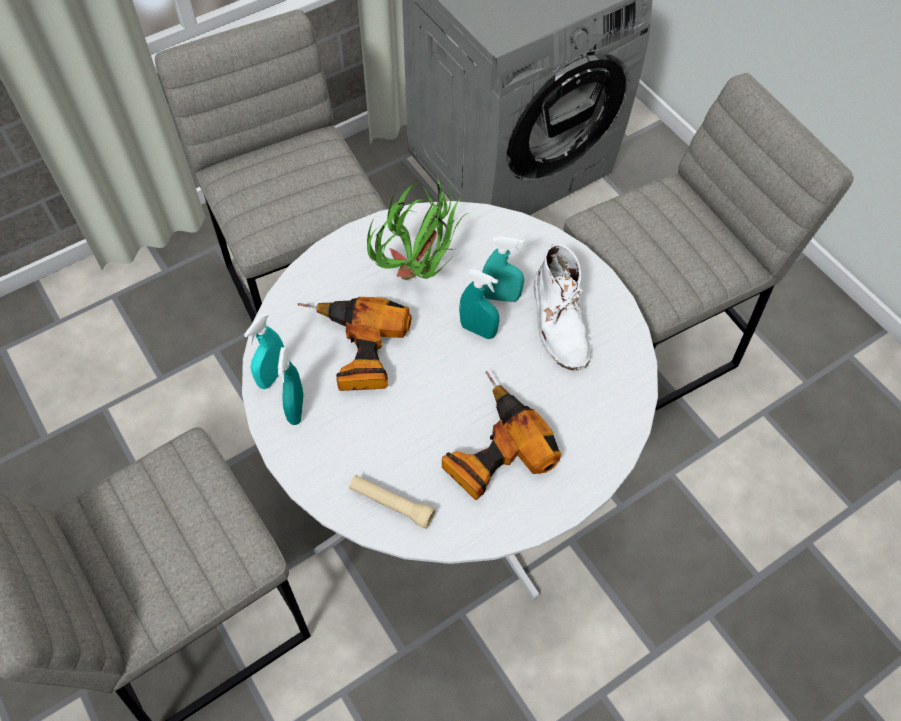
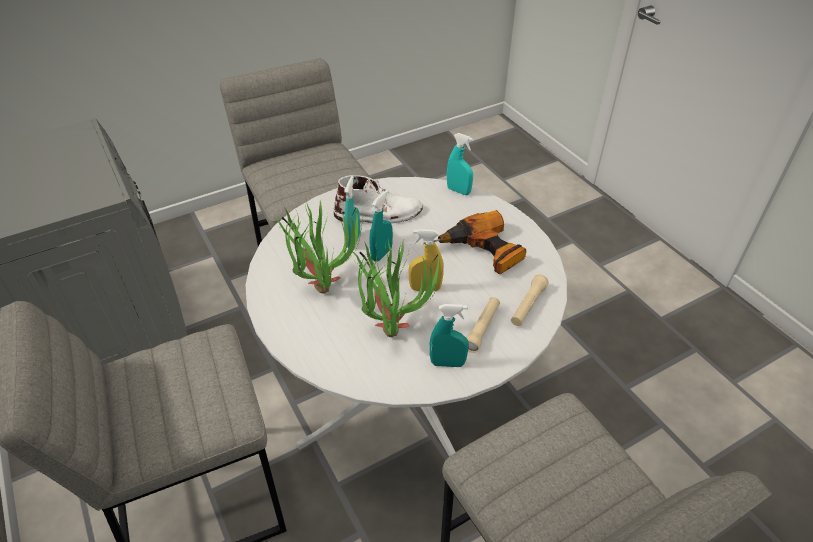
camera: 85 degrees left, 15 degrees down
(272, 375) = (413, 380): turquoise spray bottle -> turquoise spray bottle (458, 191)
(350, 447) = (482, 328): none -> beige flashlight
(355, 350) = (392, 324): power drill -> potted plant
(417, 382) = (425, 288): none -> yellow spray bottle

